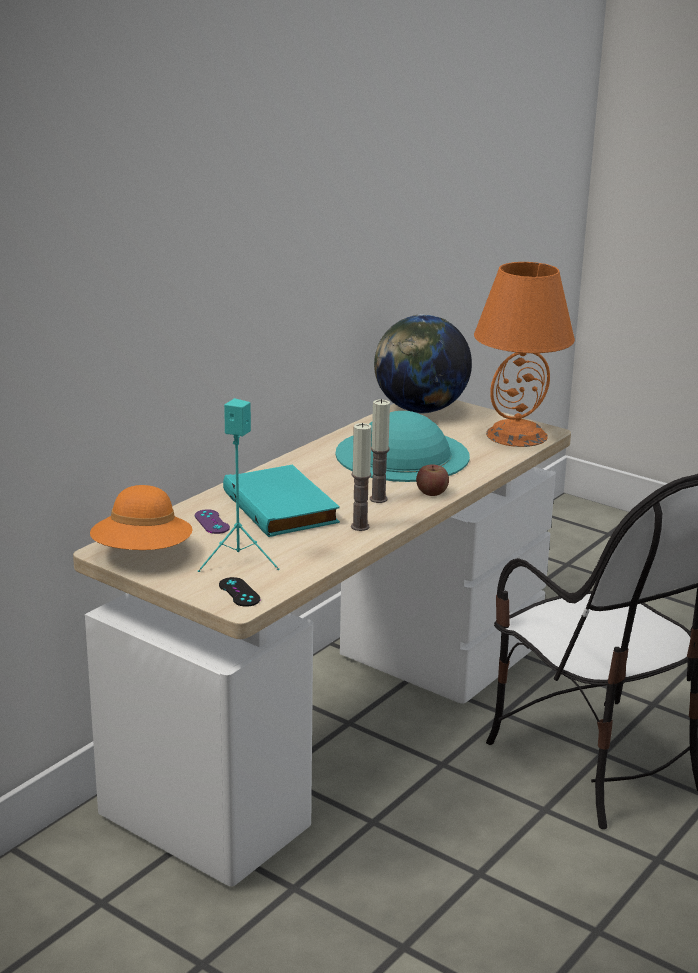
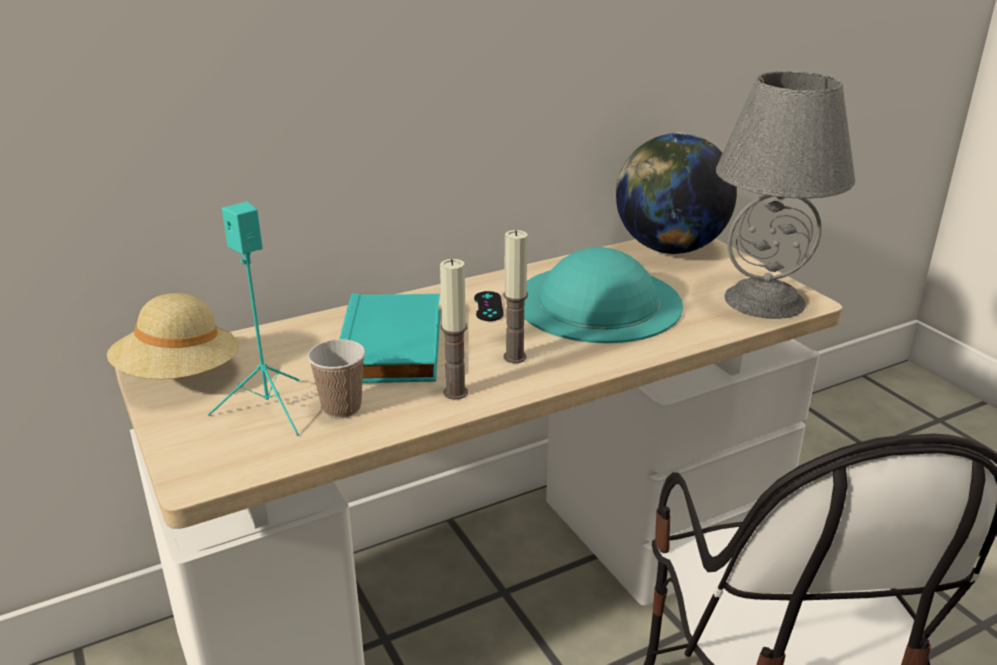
camera: 25 degrees right, 5 degrees up
(142, 554) = (179, 376): orange hat -> beige hat
(212, 522) = (297, 349): purple game controller -> none
(239, 592) = (217, 458): black game controller -> black game controller (488, 306)
(290, 549) = (341, 408): none -> cup
(432, 492) = (589, 361): apple -> none
(516, 435) = (764, 300): orange table lamp -> grey table lamp

